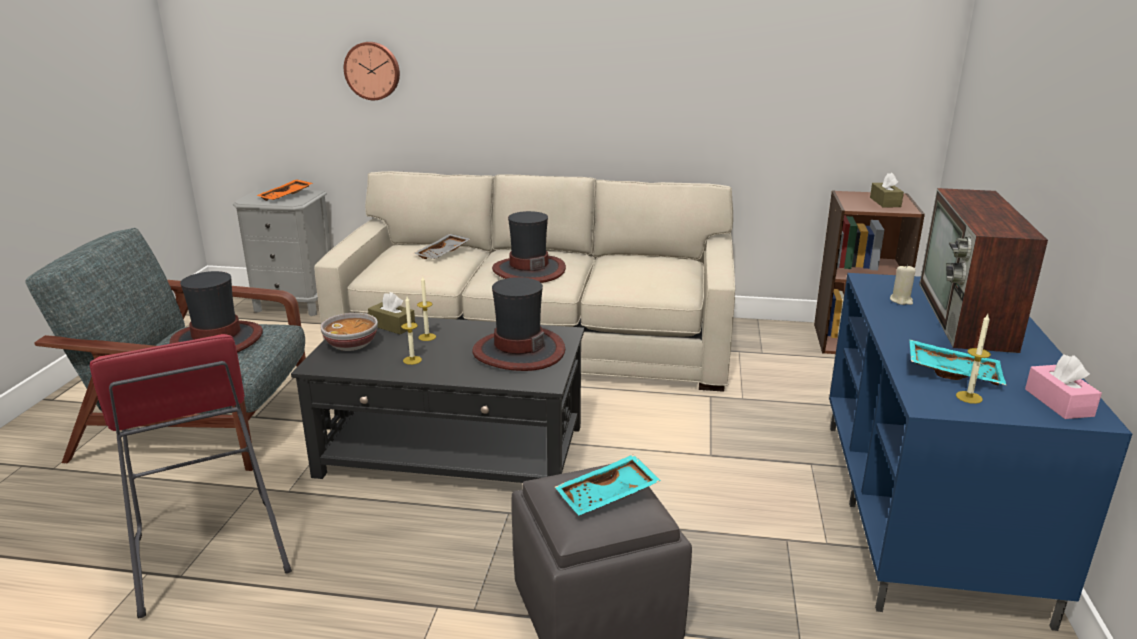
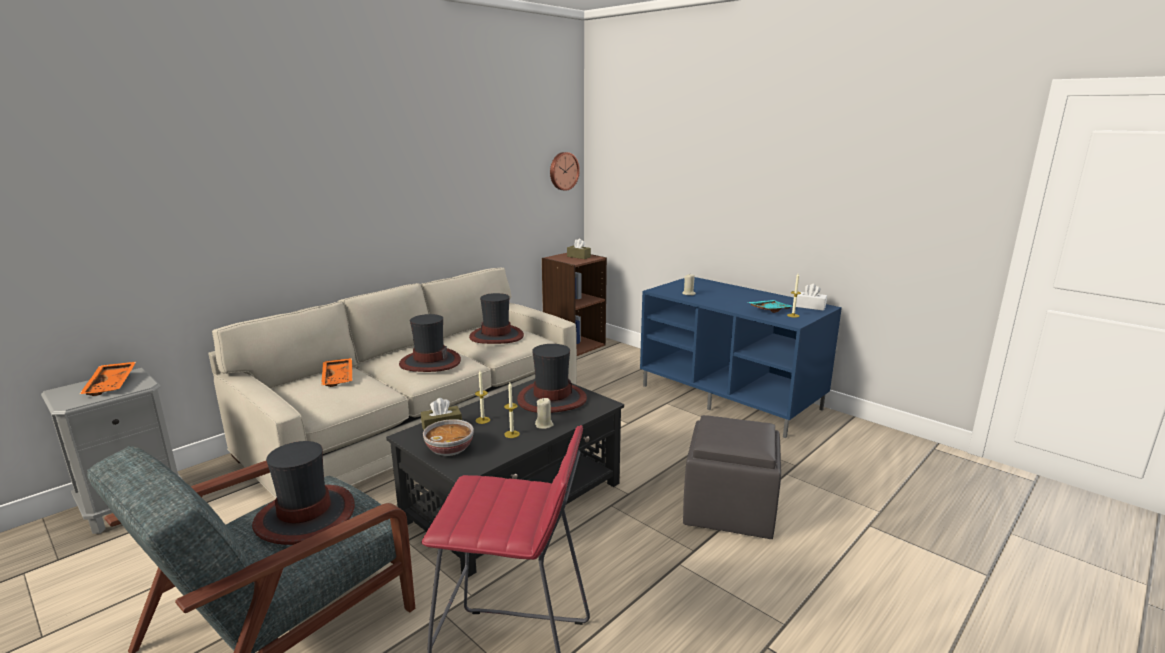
camera: 55 degrees left, 5 degrees down
(372, 70) = (187, 228): wall clock -> wall clock (563, 171)
(443, 253) = (339, 377): grey tray -> orange tray
(451, 368) = (544, 425): none -> beige candle
(608, 496) = (739, 429): turquoise tray -> none
(645, 271) = (497, 336): none -> hat
(967, 317) = (720, 291): television -> none
(1058, 402) = (810, 306): pink tissue box -> white tissue box

